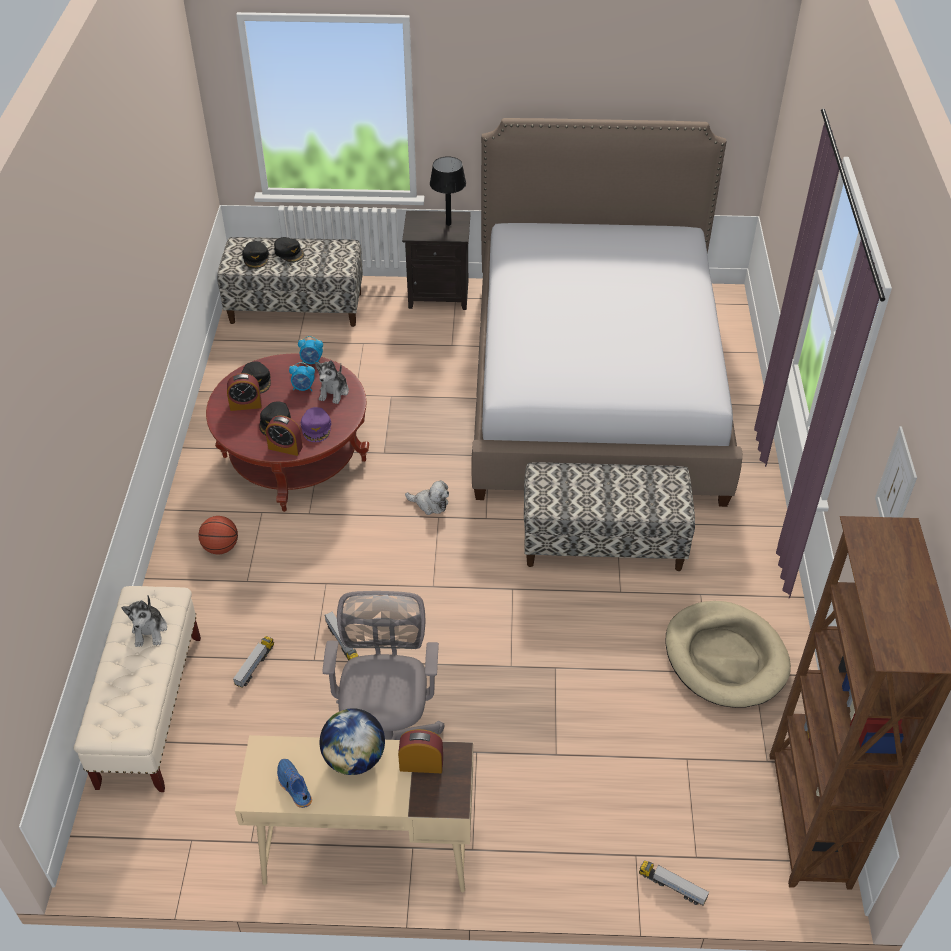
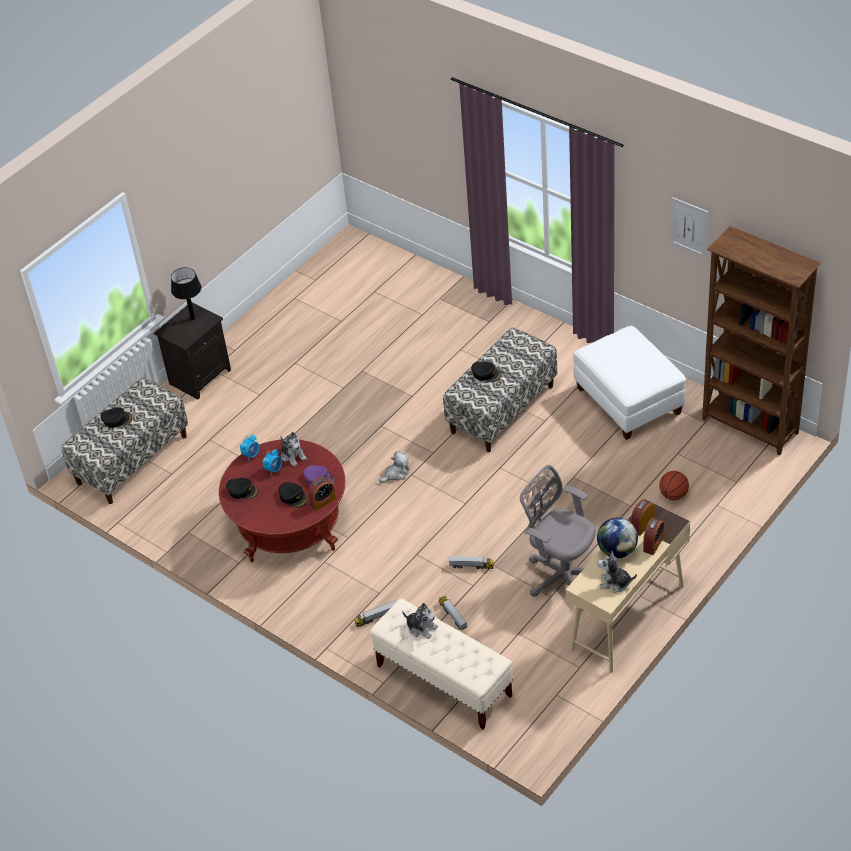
camera: 50 degrees left, 0 degrees up
(221, 547) = (337, 595): basketball -> basketball (673, 495)
(245, 405) = (261, 505): alarm clock -> alarm clock (653, 544)
(256, 258) = (103, 440): black cap -> black cap (486, 374)
(293, 787) = (615, 583): blue shoe -> plush toy
(595, 384) = (368, 343): bed -> none
(672, 886) = (745, 500): toy truck -> toy truck (376, 617)
(725, 657) = (628, 401): beige dog bed -> white ottoman

